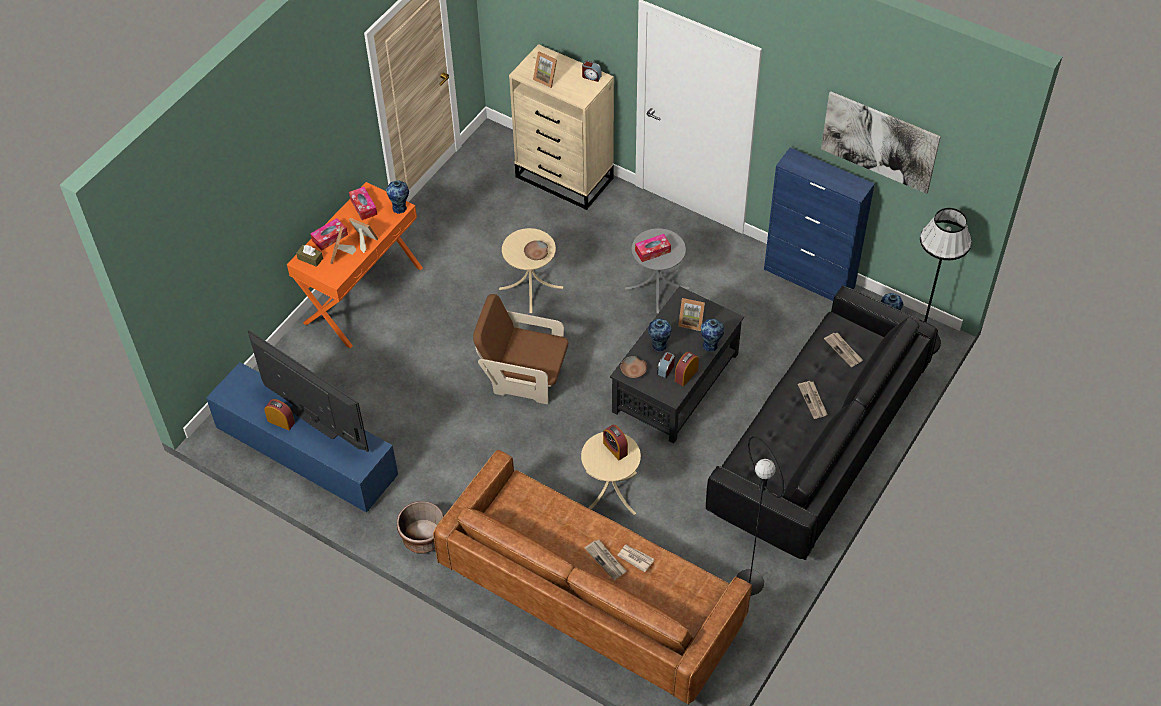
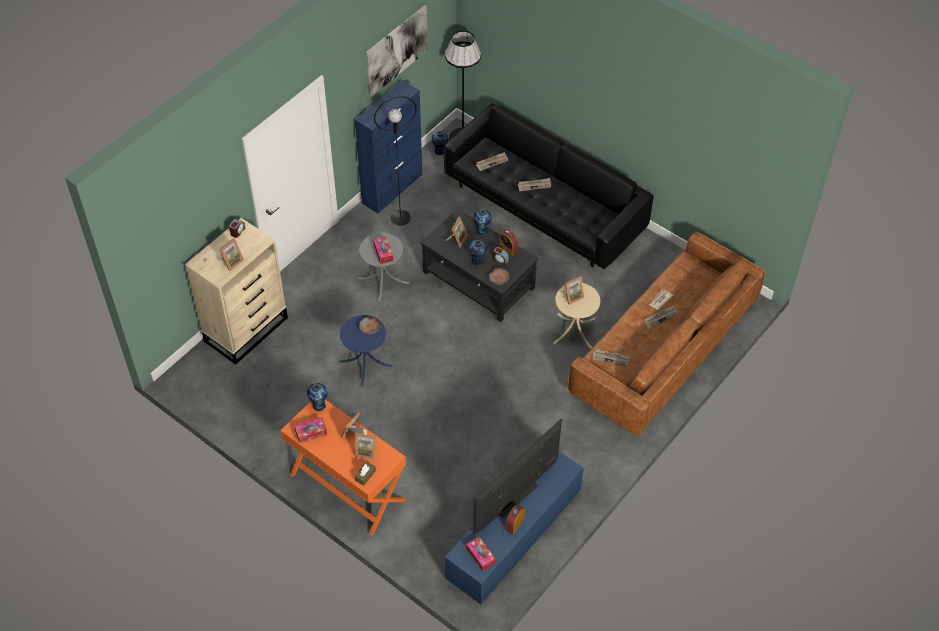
camera: 85 degrees left, 0 degrees up
(330, 237) = (343, 460): tissue box -> tissue box (480, 556)
(423, 538) = (605, 454): brown planter -> none
(523, 377) = (458, 376): brown armchair -> none
(530, 506) = (611, 358): none -> newspaper
(531, 288) = (365, 363): beige side table -> blue side table
(615, 449) = (572, 296): alarm clock -> picture frame
(749, 582) = (656, 260): black floor lamp -> black floor lamp (400, 217)

